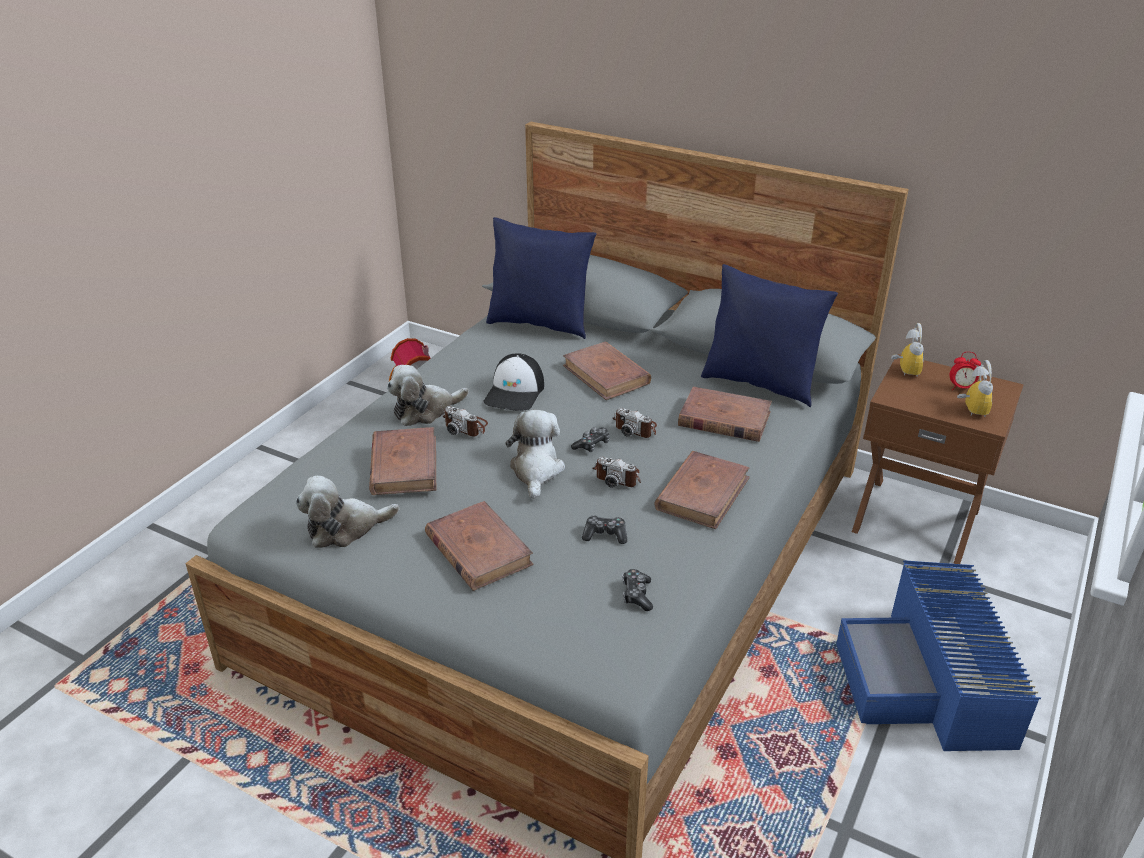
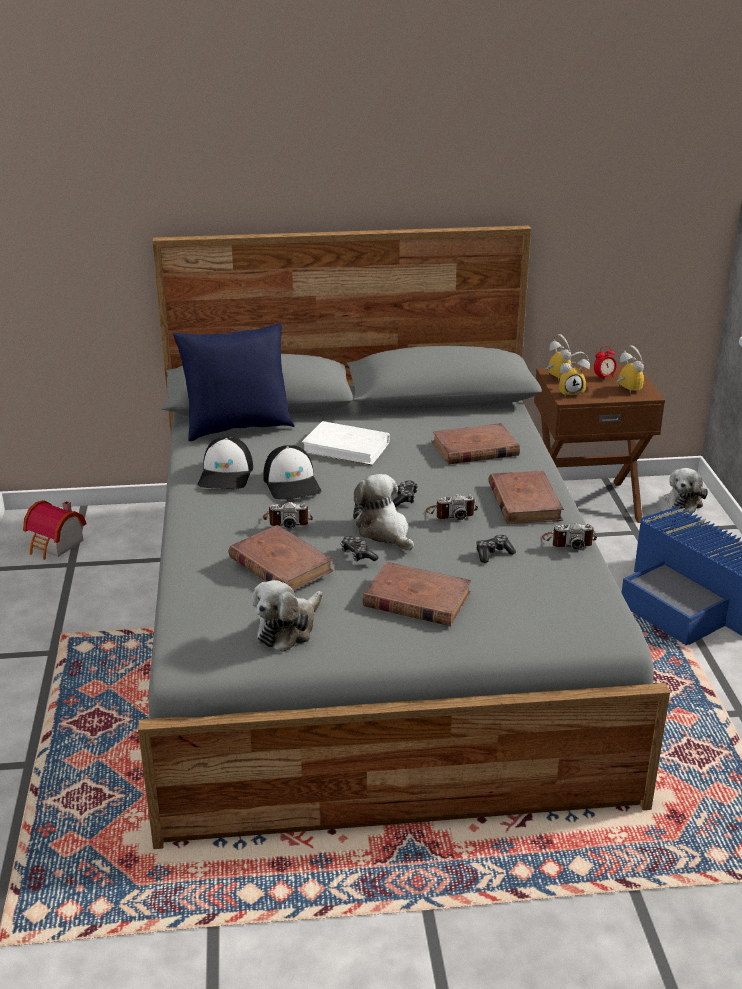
camera: 35 degrees left, 5 degrees down
(425, 410) = (231, 522): plush toy -> plush toy (684, 501)
(476, 364) = (226, 474): none -> cap
(606, 375) = (346, 448): brown book -> white book
(636, 428) = (419, 476): camera -> camera (568, 541)
(637, 595) = (564, 581): game controller -> game controller (357, 555)
(760, 383) = (468, 417): blue pillow -> none
(902, 392) = (570, 392): none -> alarm clock

